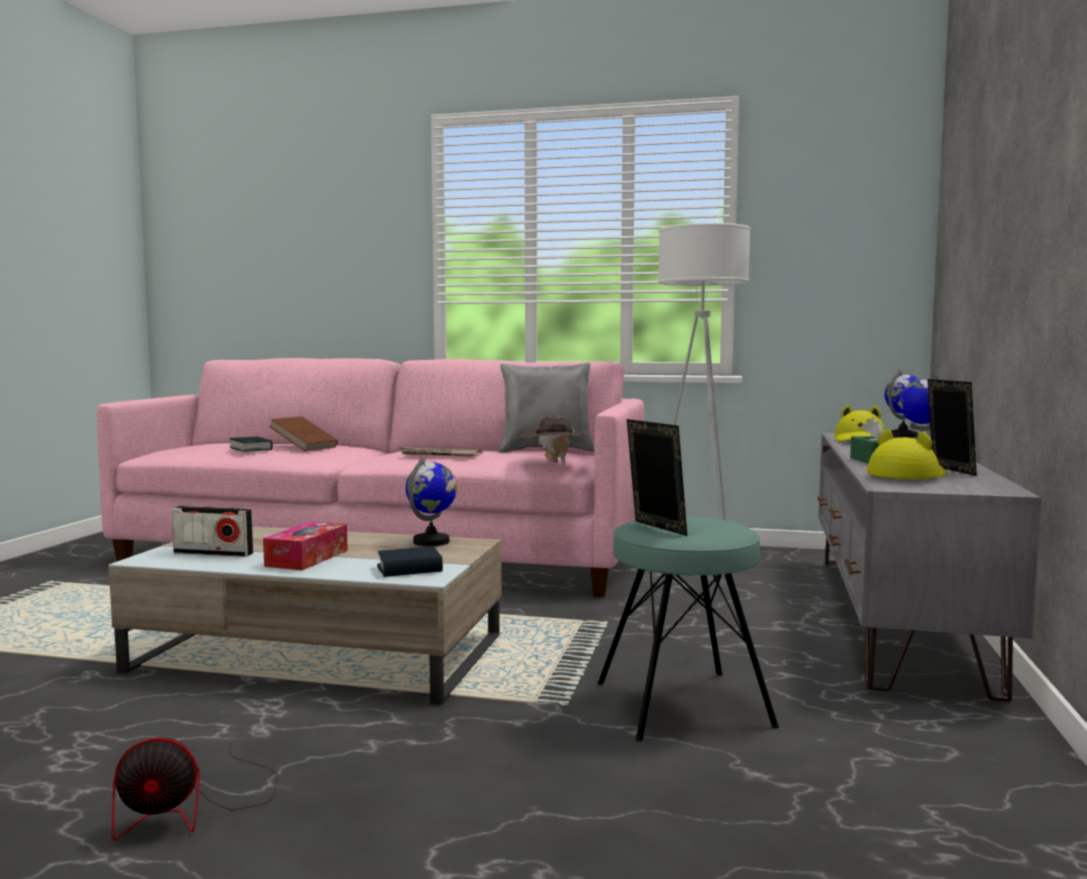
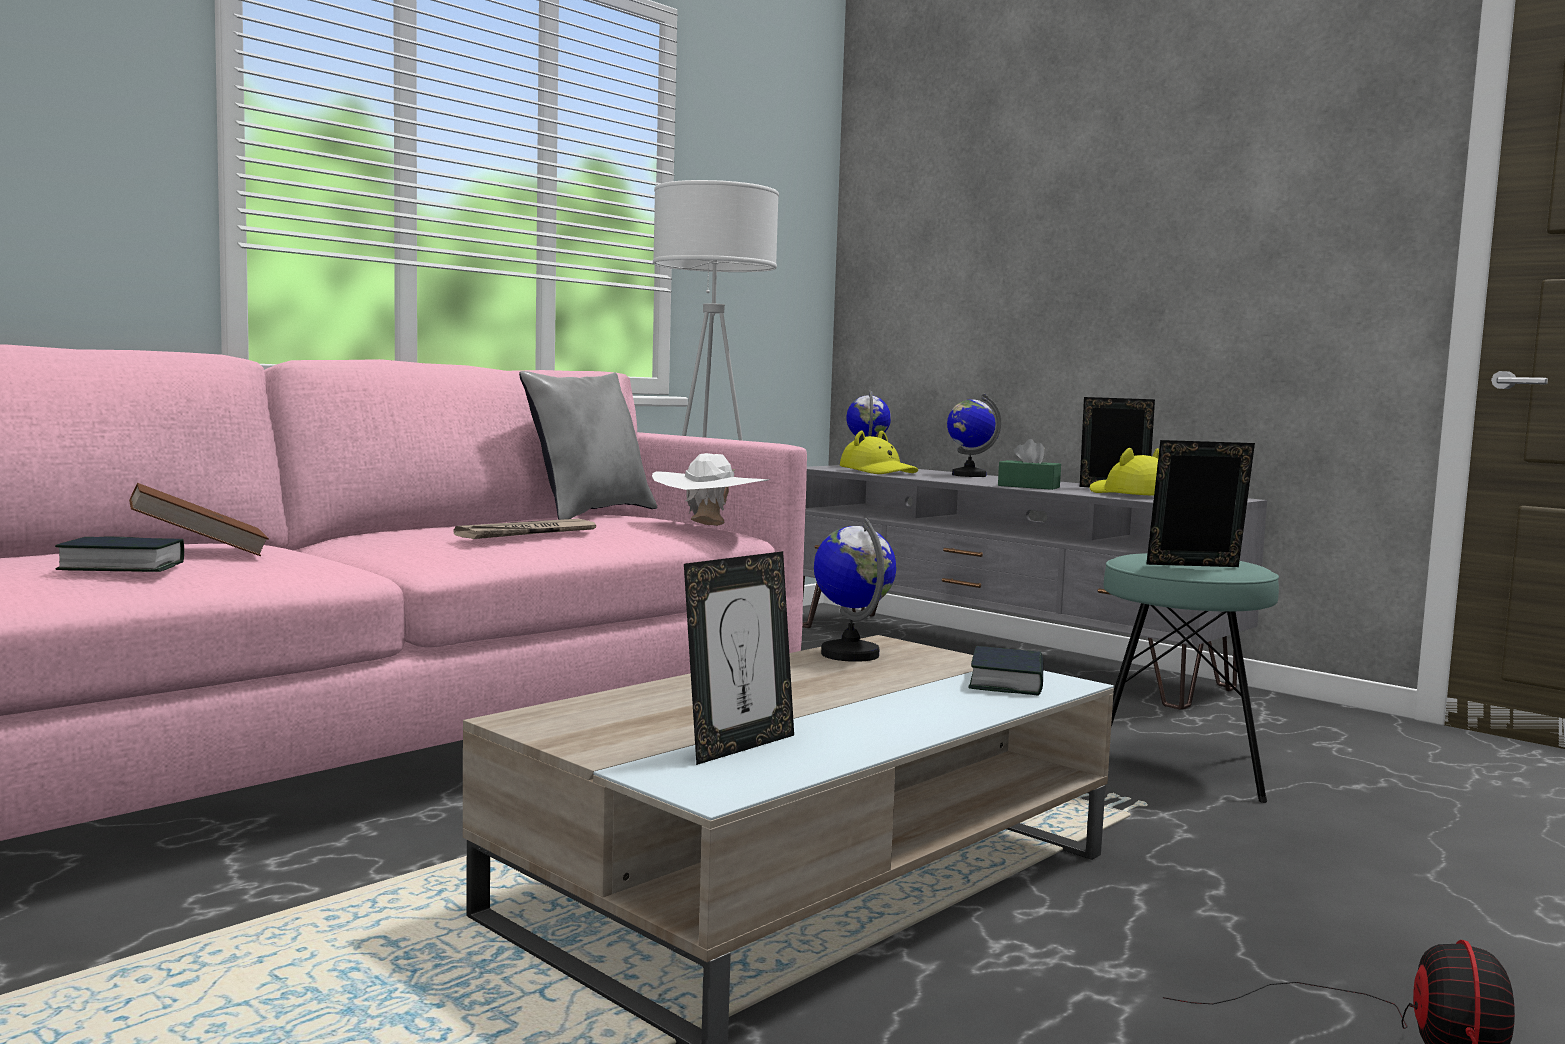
camera: 60 degrees left, 0 degrees up
(213, 553) = (738, 746): radio -> picture frame
(307, 558) = (869, 709): tissue box -> none
(554, 464) = (709, 527): brown hat -> white hat

